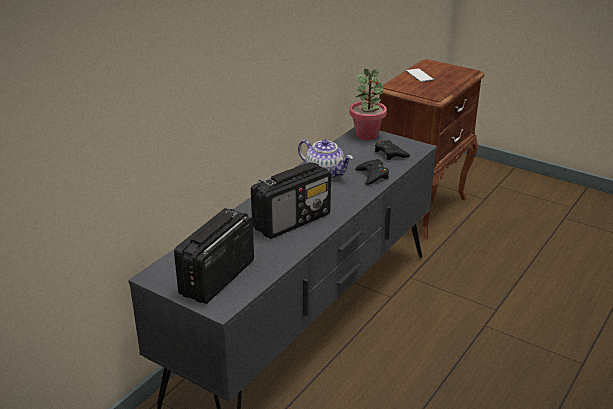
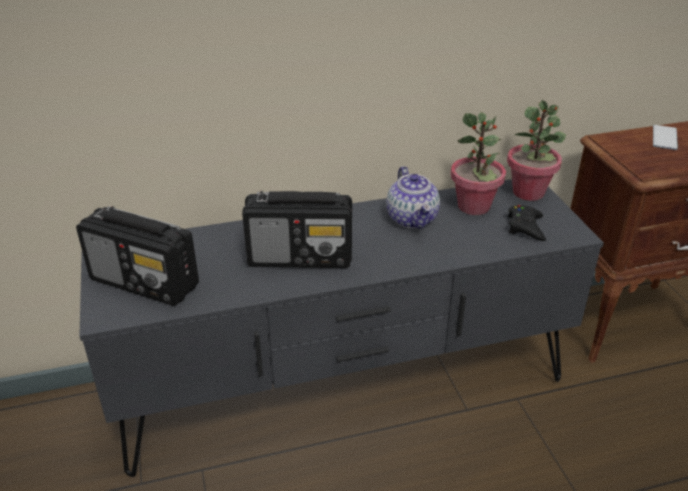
camera: 40 degrees right, 5 degrees up
(217, 278) = (145, 283): radio -> radio turned 135 degrees counterclockwise
(349, 154) = (474, 206): none -> potted plant
(372, 175) = (464, 245): black game controller -> none

